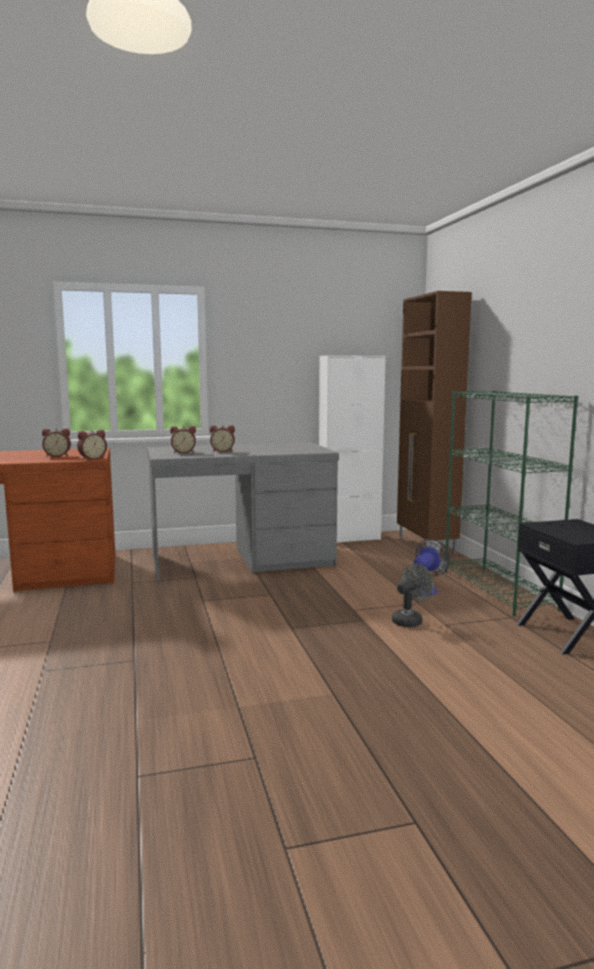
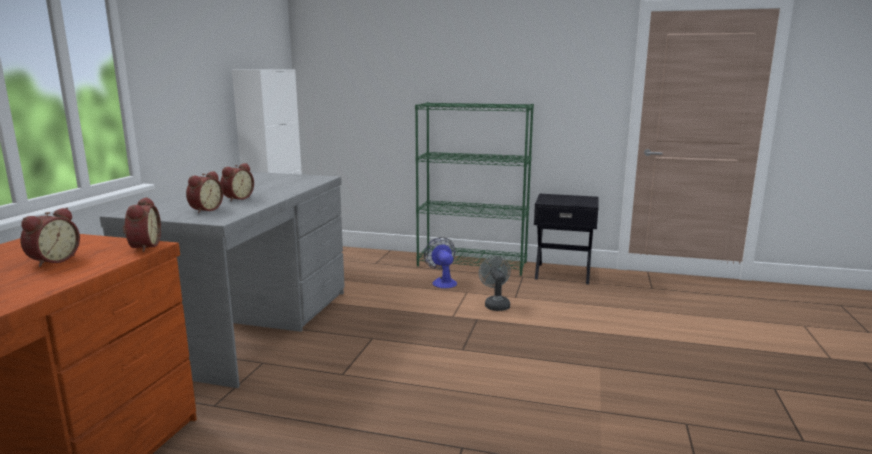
camera: 60 degrees left, 5 degrees up
(426, 546) = (352, 253): brown cabinet -> none

